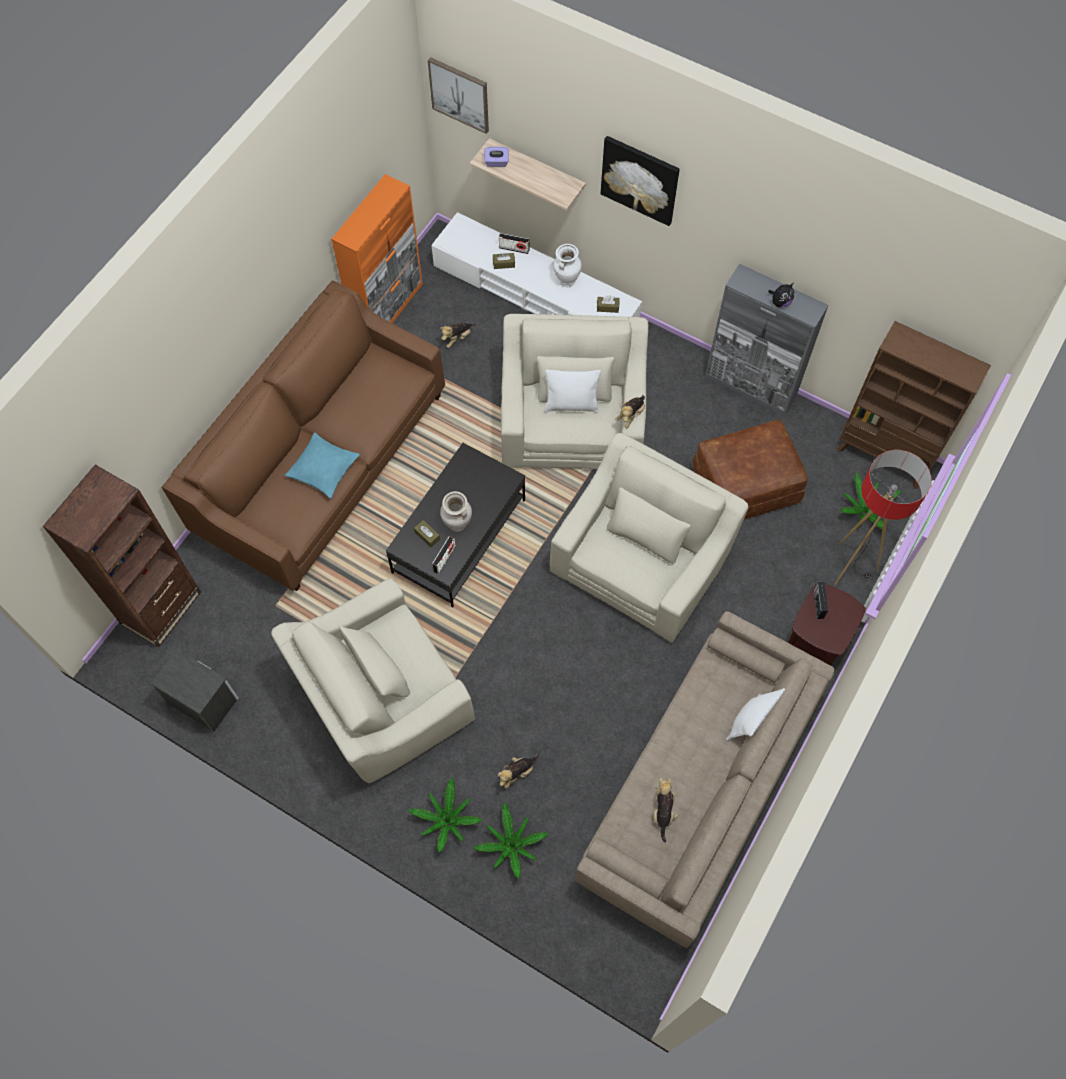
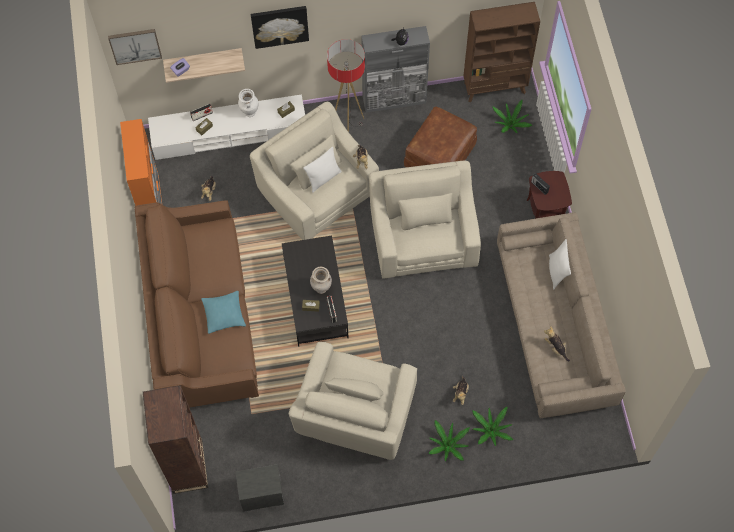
camera: 40 degrees left, 0 degrees up
(851, 566) = (528, 158): floor lamp -> floor lamp (348, 125)

